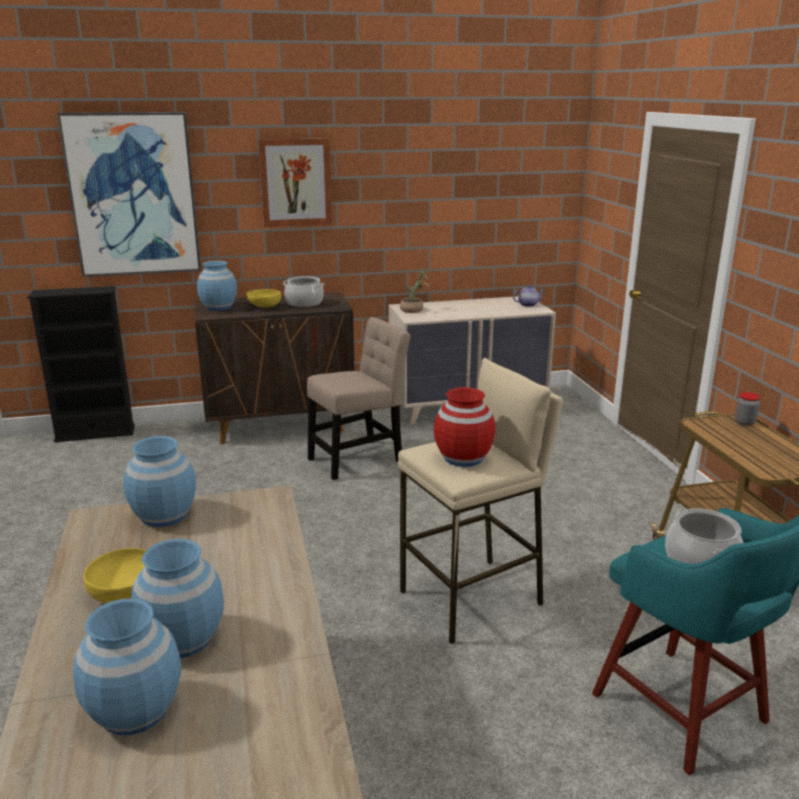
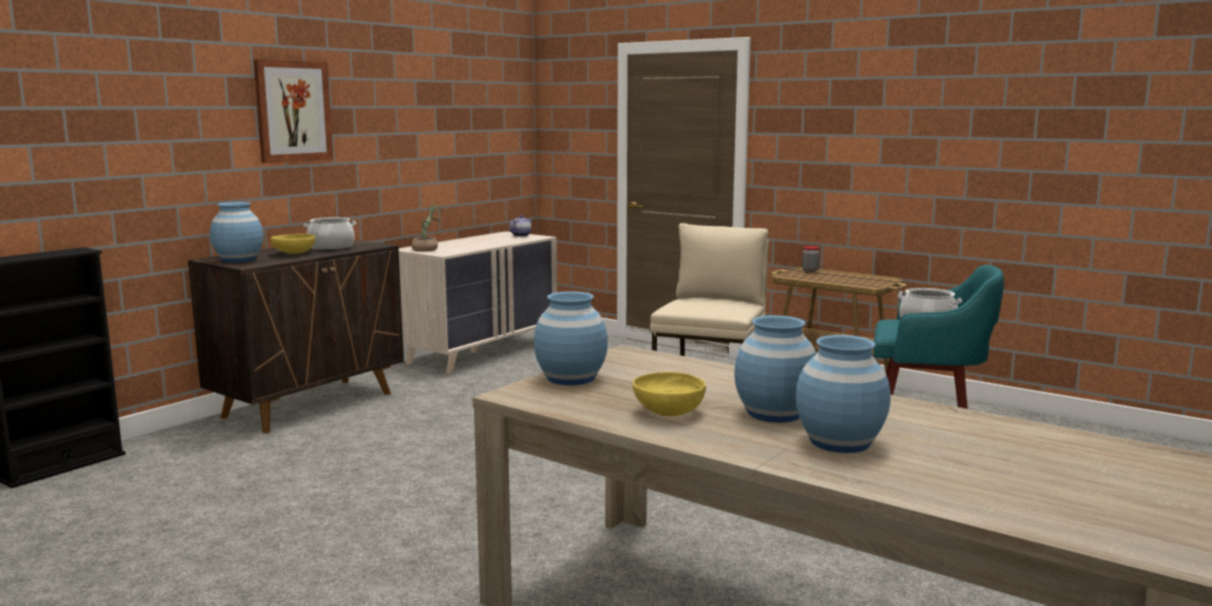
camera: 40 degrees left, 10 degrees down
(133, 195) = (107, 123): picture -> none
(359, 458) = (446, 406): beige chair -> none
(463, 458) = (713, 305): red vase -> none

